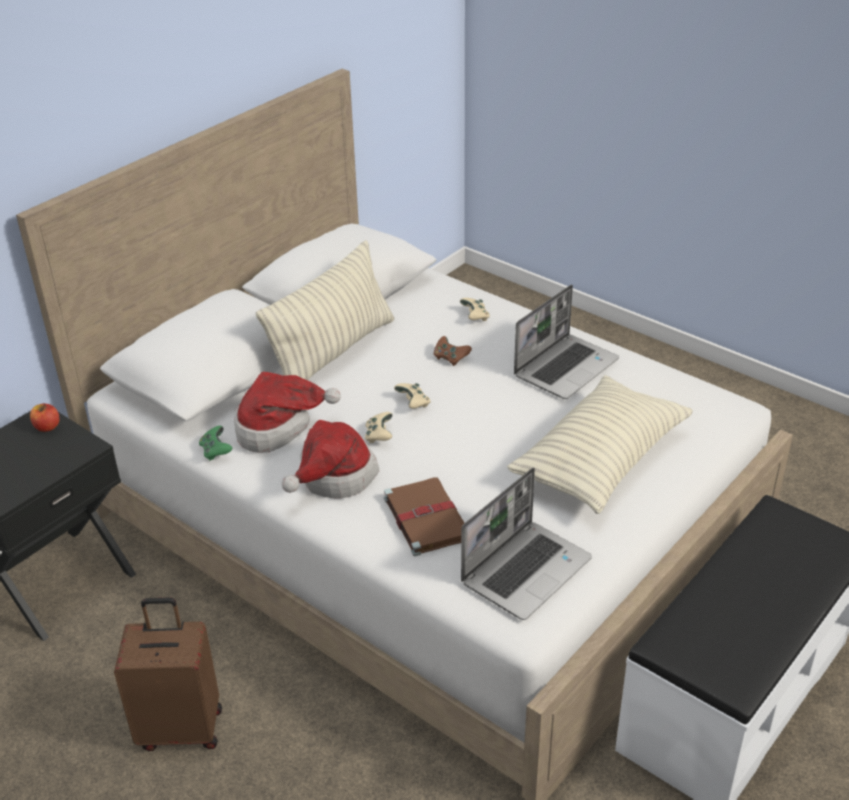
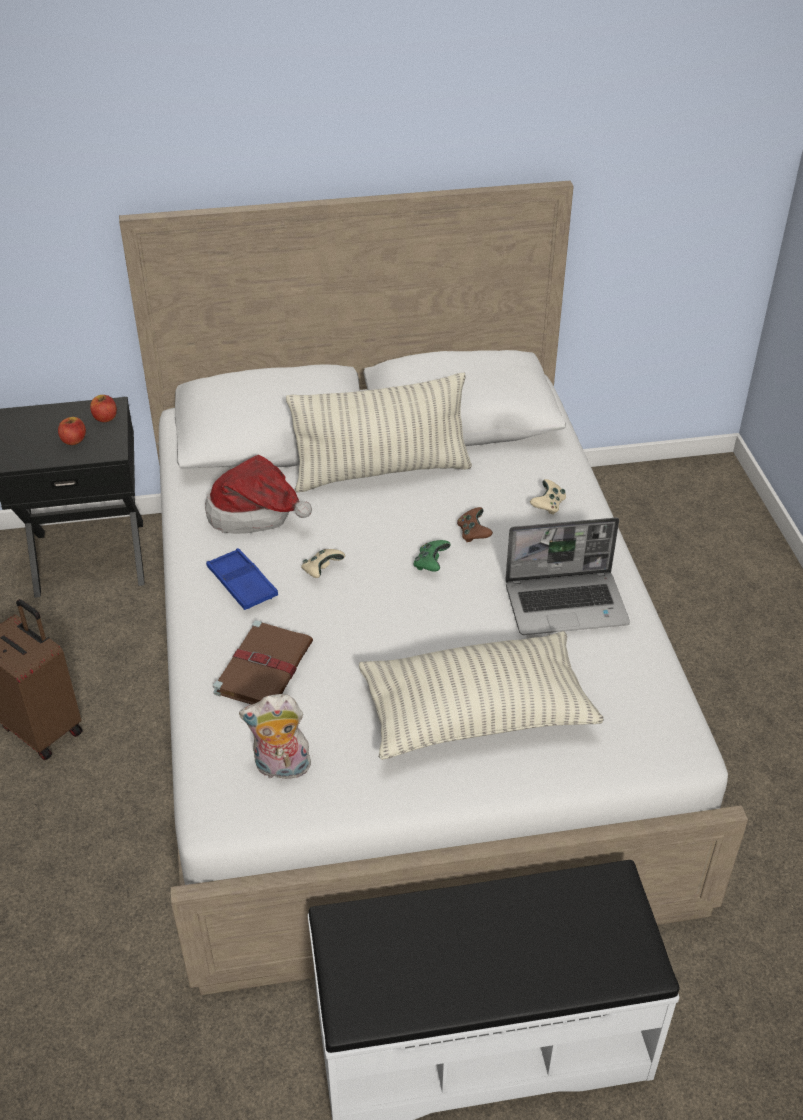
camera: 40 degrees right, 5 degrees up
(41, 457) = (73, 440): none -> apple
(216, 451) = (188, 508): green game controller -> green game controller (431, 564)
(333, 477) = (242, 584): hat -> blue tray
(413, 404) = (386, 558): beige game controller -> none
(526, 570) = (281, 769): laptop -> plush toy

